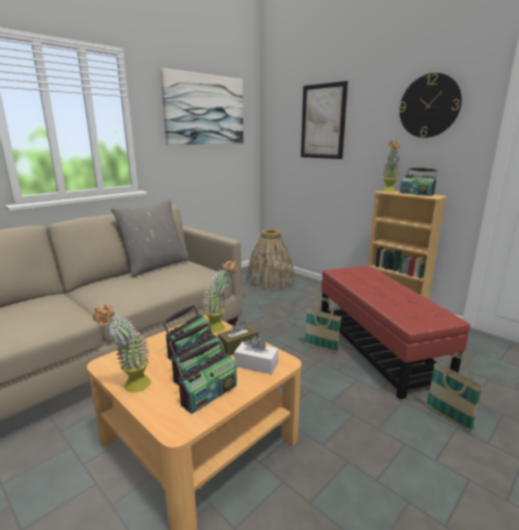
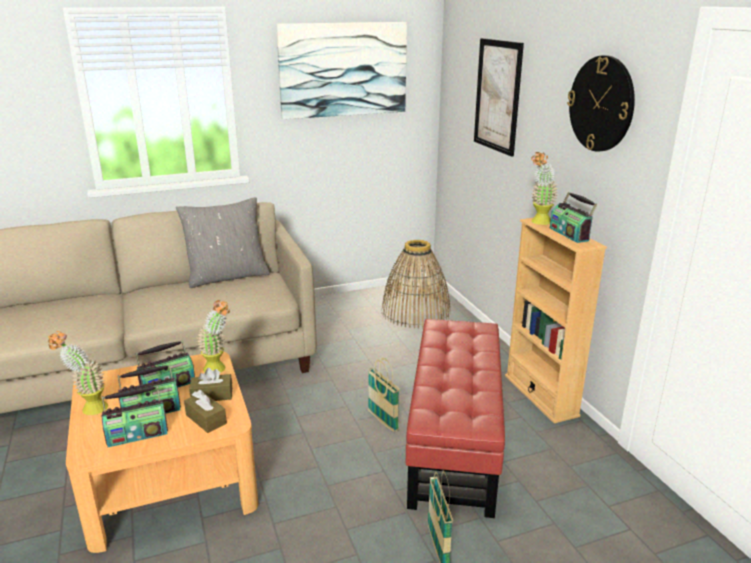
camera: 25 degrees right, 5 degrees up
(256, 364) = (206, 419): white tissue box -> brown tissue box

